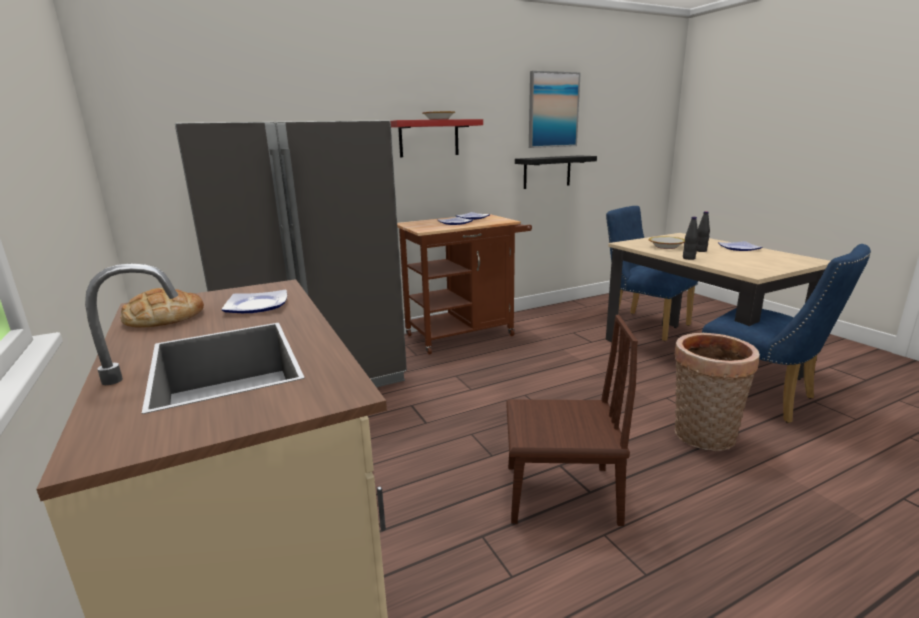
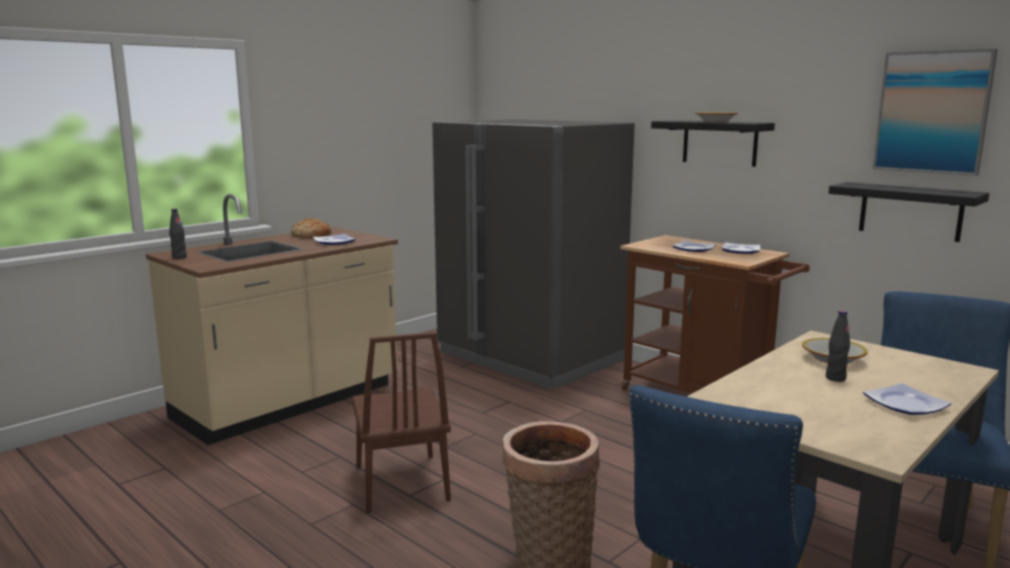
camera: 70 degrees right, 5 degrees down
(429, 138) = (719, 143): red shelf -> black shelf
(688, 258) = (762, 370): black bottle -> black bottle (179, 257)

